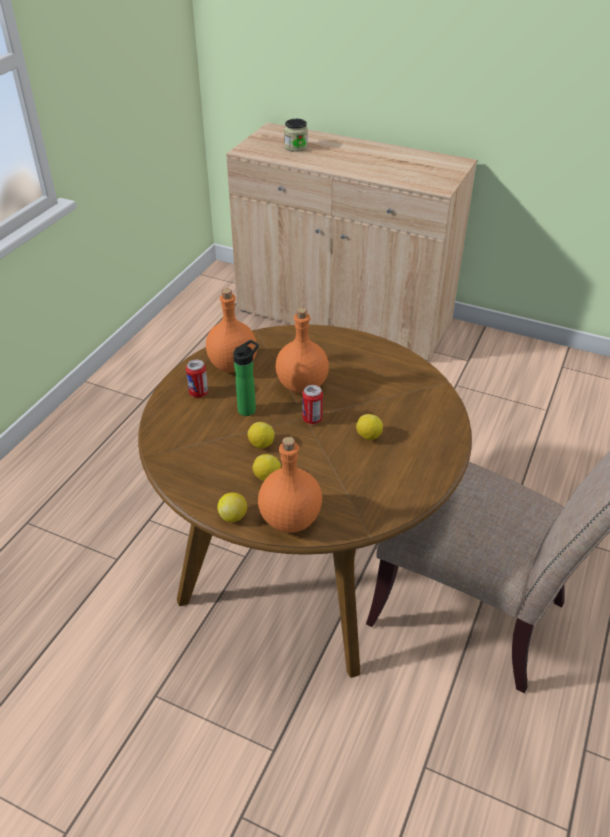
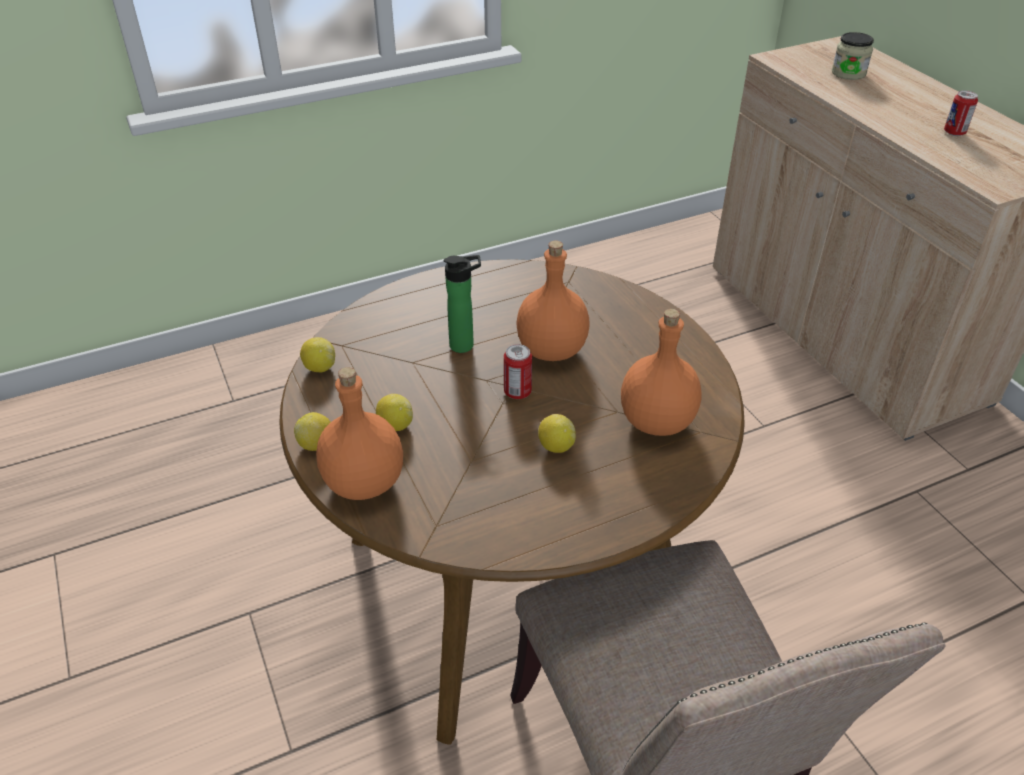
camera: 40 degrees right, 0 degrees up
(198, 393) = (437, 303): can -> can (954, 132)
(231, 365) = (504, 291): orange bottle -> orange bottle (655, 421)
(261, 444) = (432, 388): lemon -> lemon (320, 367)

